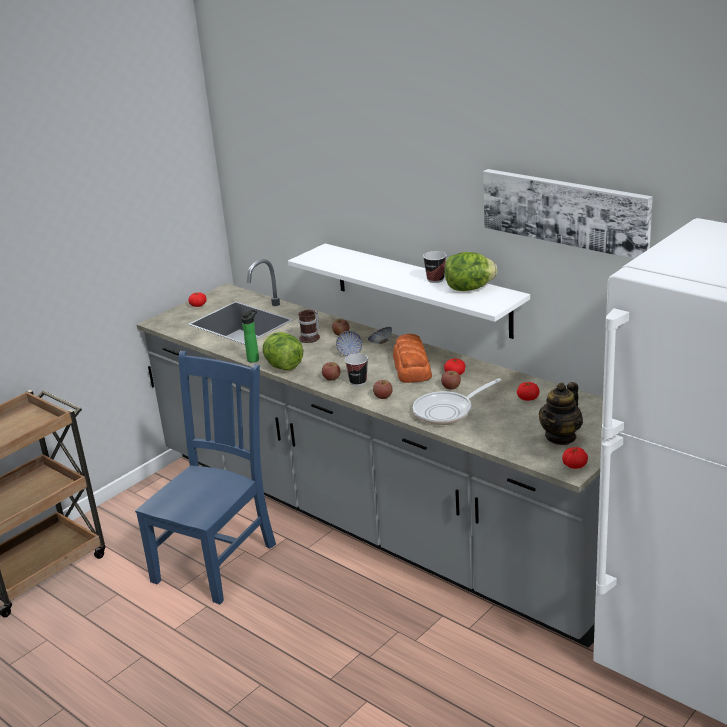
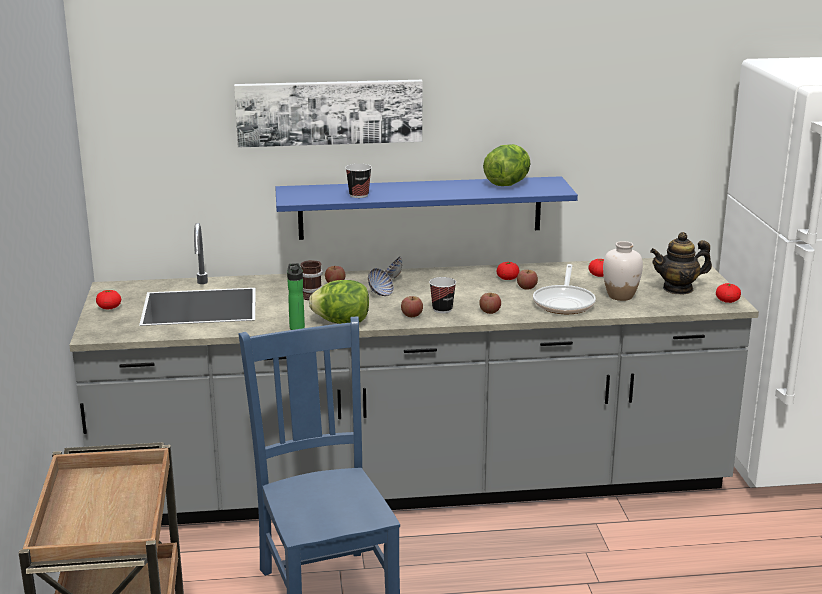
camera: 50 degrees left, 5 degrees down
(412, 367) = (461, 285): bread -> none
(421, 289) = (420, 207): white shelf -> blue shelf
(435, 279) = (462, 185): cup -> cup (359, 195)
(500, 423) = (620, 296): none -> white vase
(561, 437) = (678, 289): teapot -> teapot turned 90 degrees clockwise
(565, 211) = (606, 81): picture -> picture (329, 112)

